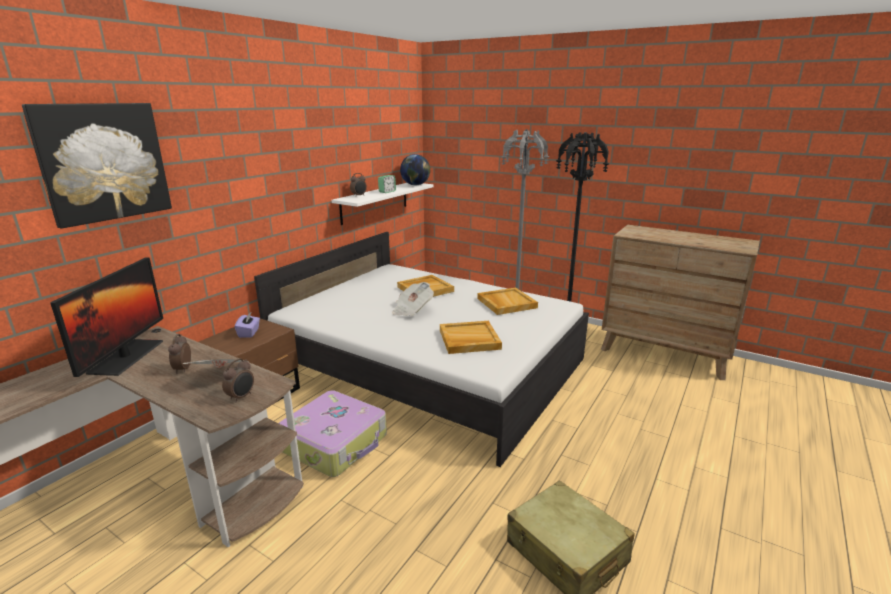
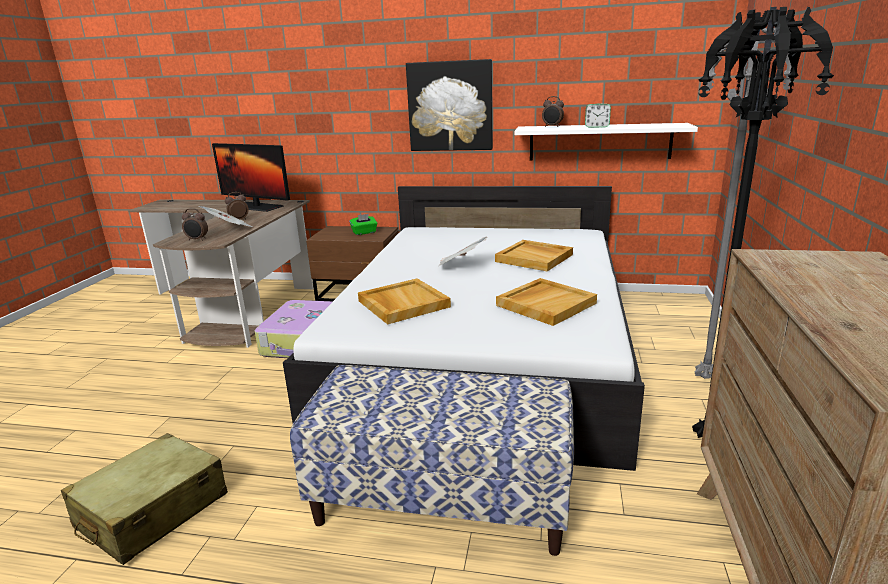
camera: 70 degrees right, 0 degrees up
(103, 162) = (286, 64): picture -> picture (450, 106)
(127, 357) = (256, 207): monitor -> monitor turned 45 degrees clockwise
(249, 333) = (364, 232): purple tissue box -> green tissue box
(415, 185) = (669, 125): globe -> none
(590, 416) = (442, 500): none -> bench

